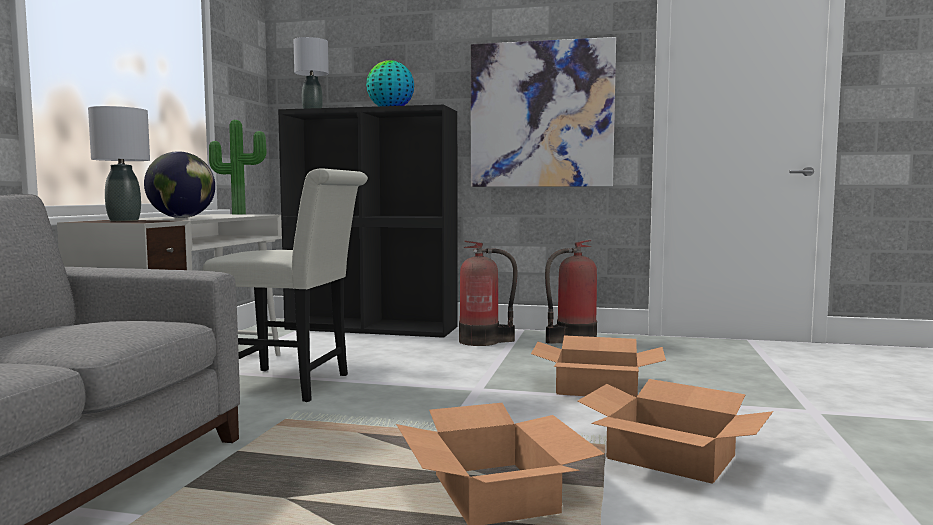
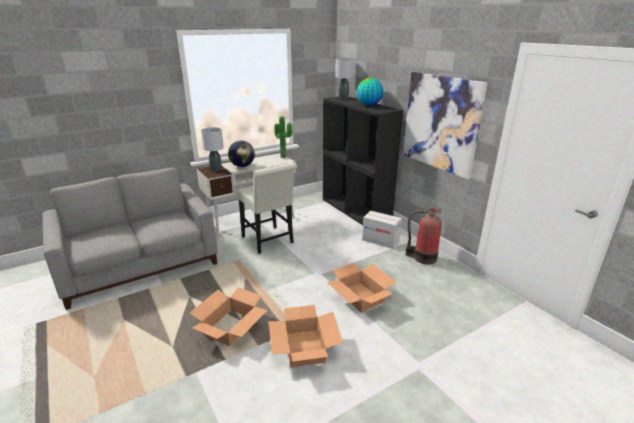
camera: 45 degrees right, 20 degrees up
(482, 341) = (380, 240): fire extinguisher -> cardboard box

